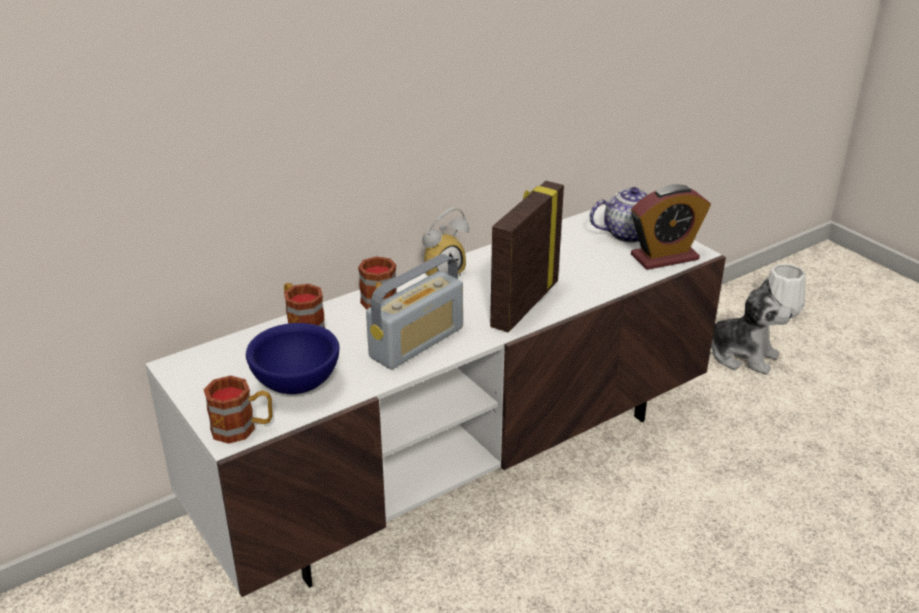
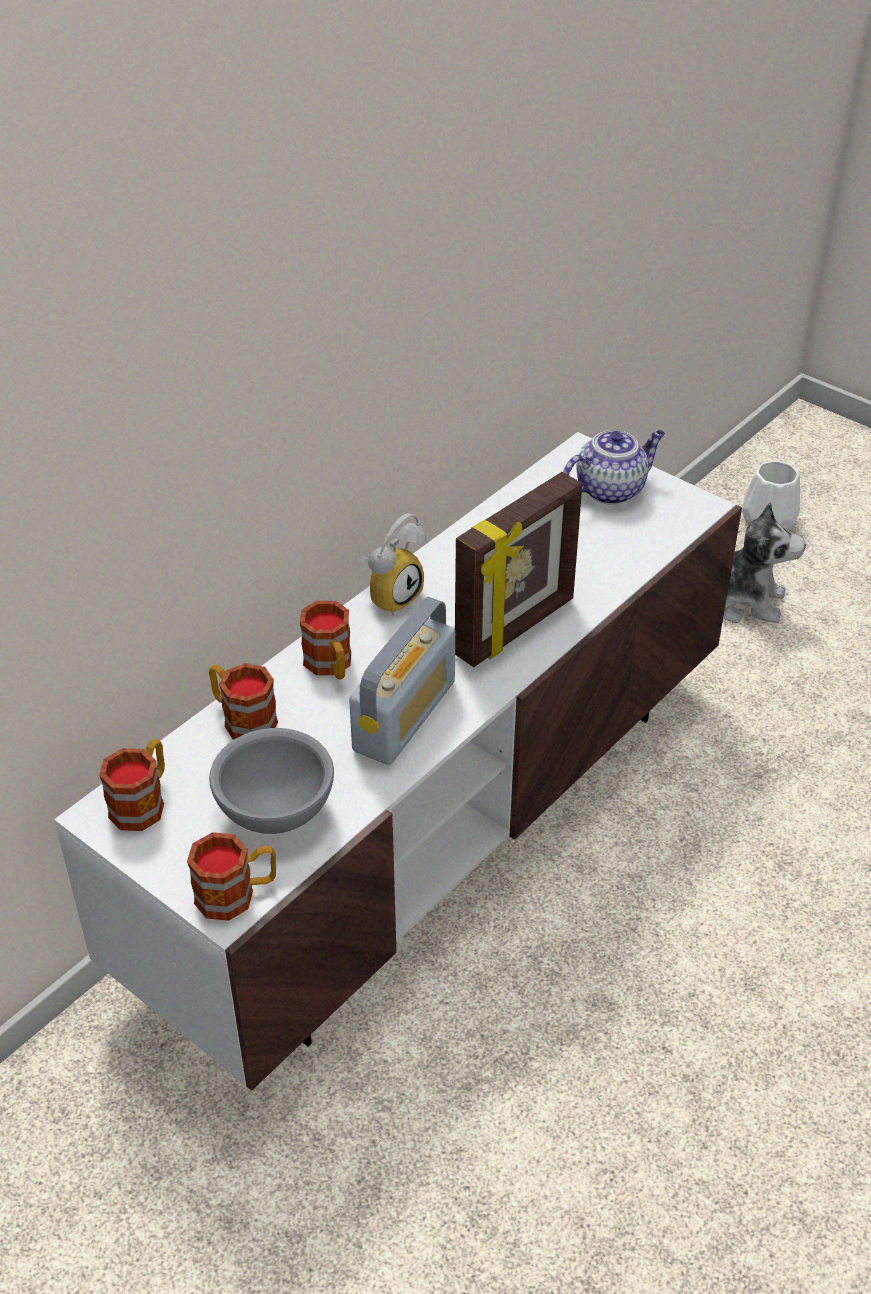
camera: 15 degrees left, 10 degrees up
(209, 363) = (143, 802): none -> mug
(296, 385) = (276, 813): blue bowl -> grey bowl
(523, 304) = (517, 629): picture frame -> picture frame turned 150 degrees counterclockwise
(664, 257) = (667, 521): alarm clock -> none

